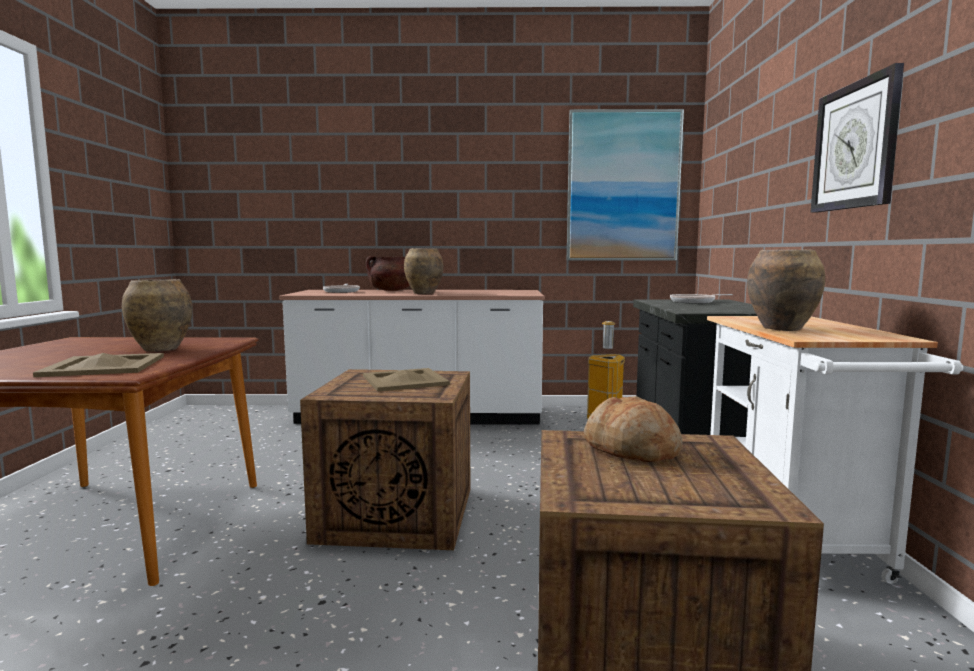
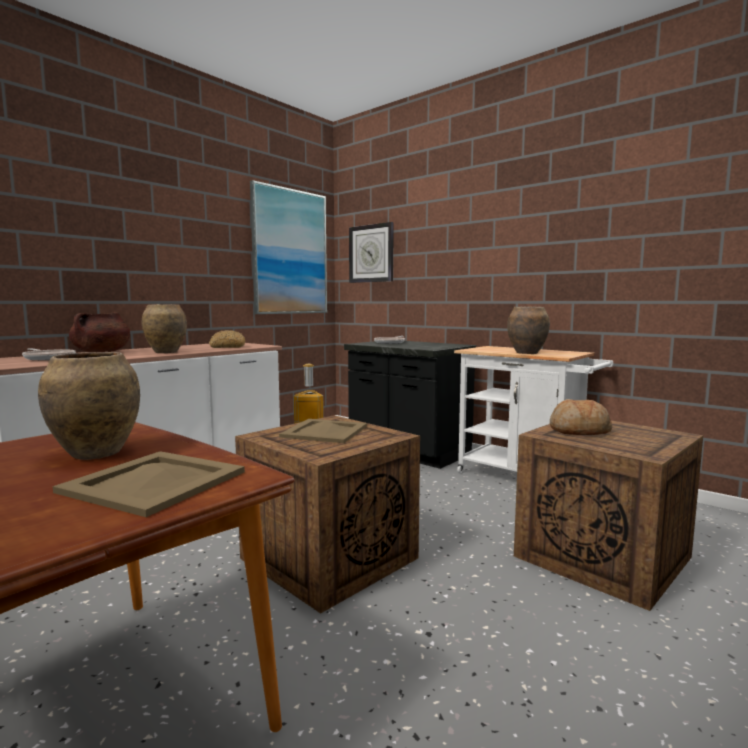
camera: 50 degrees left, 0 degrees up
(493, 293) = (227, 347): none -> bread
(855, 146) = (515, 247): wall clock -> wall clock (371, 253)

